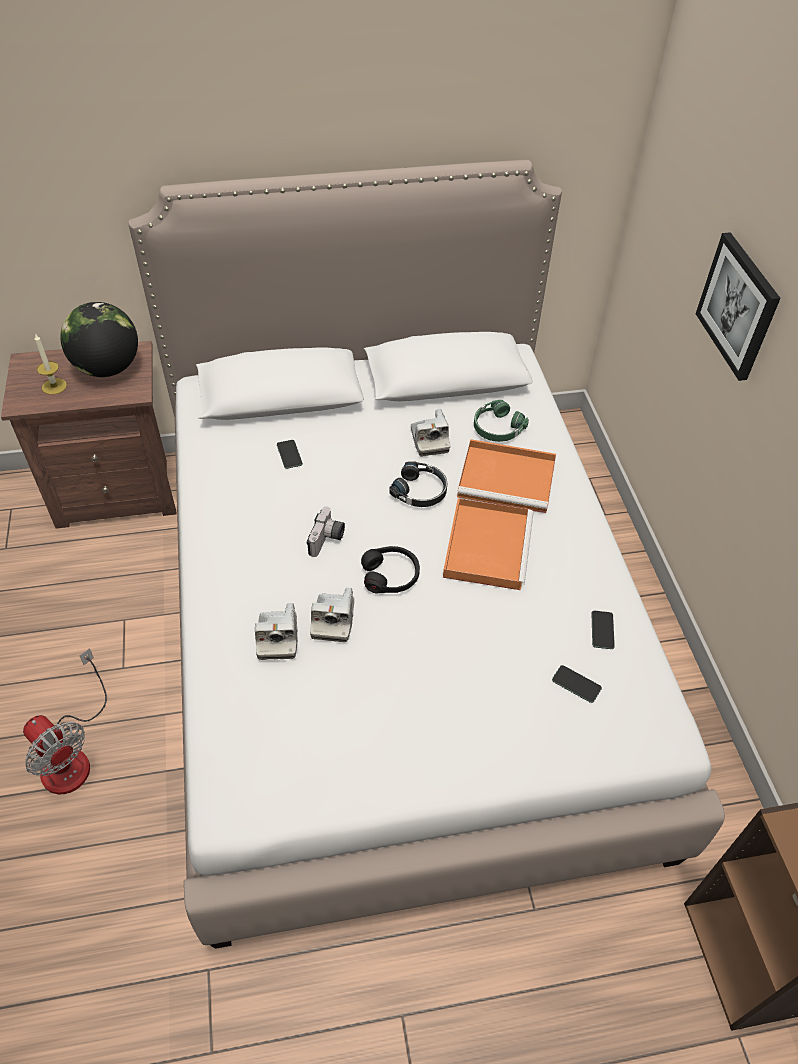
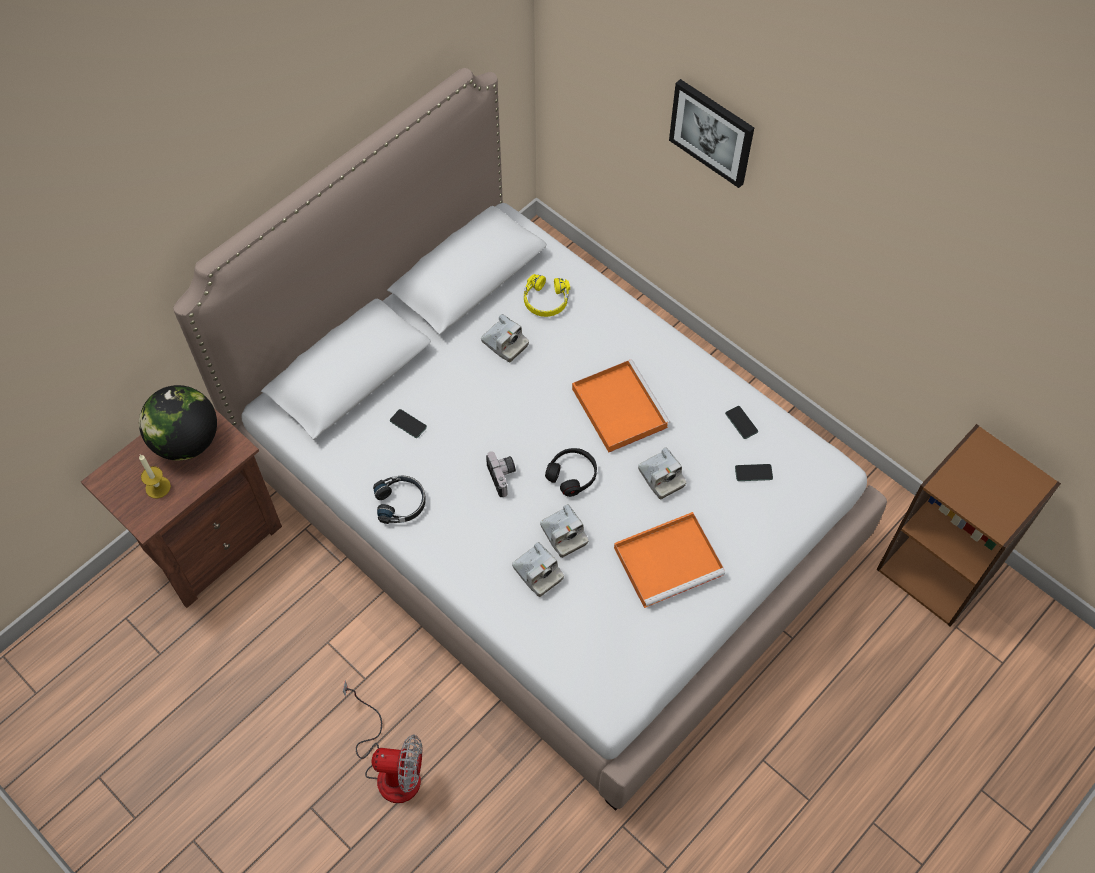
camera: 35 degrees left, 10 degrees up
(420, 491) = (535, 392): black headphones -> black headphones (401, 502)
(474, 630) = (661, 478): none -> camera
(497, 428) = (545, 300): green headphones -> yellow headphones
(508, 479) = (590, 341): orange tray -> orange tray (670, 560)

